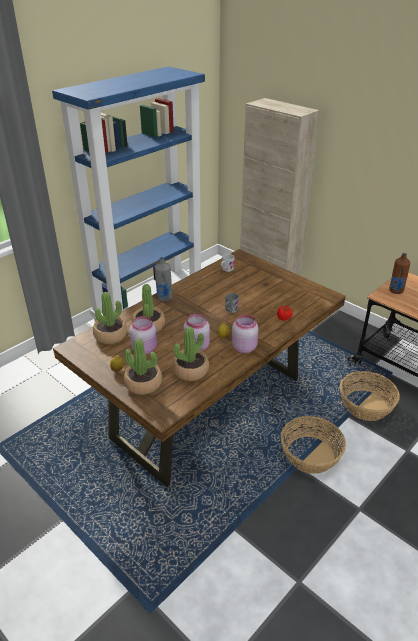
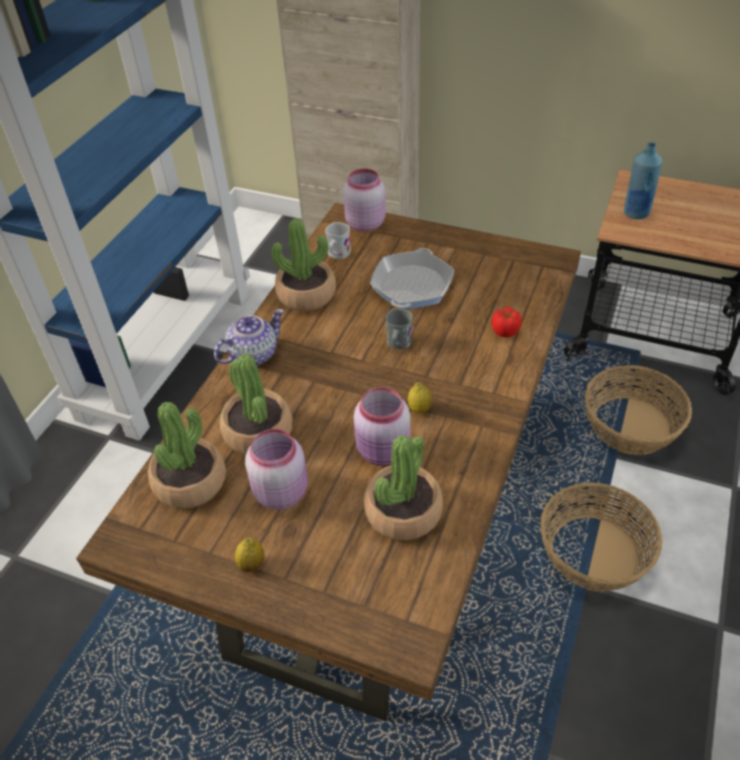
camera: 20 degrees left, 10 degrees up
(143, 383) = (326, 579): potted plant -> potted plant (306, 294)
(164, 298) = (253, 354): grey bottle -> teapot
(244, 347) = (473, 420): pink jar -> pink jar (365, 223)
(252, 290) = (412, 286): none -> frying pan
(395, 291) = (635, 213): brown bottle -> blue bottle

